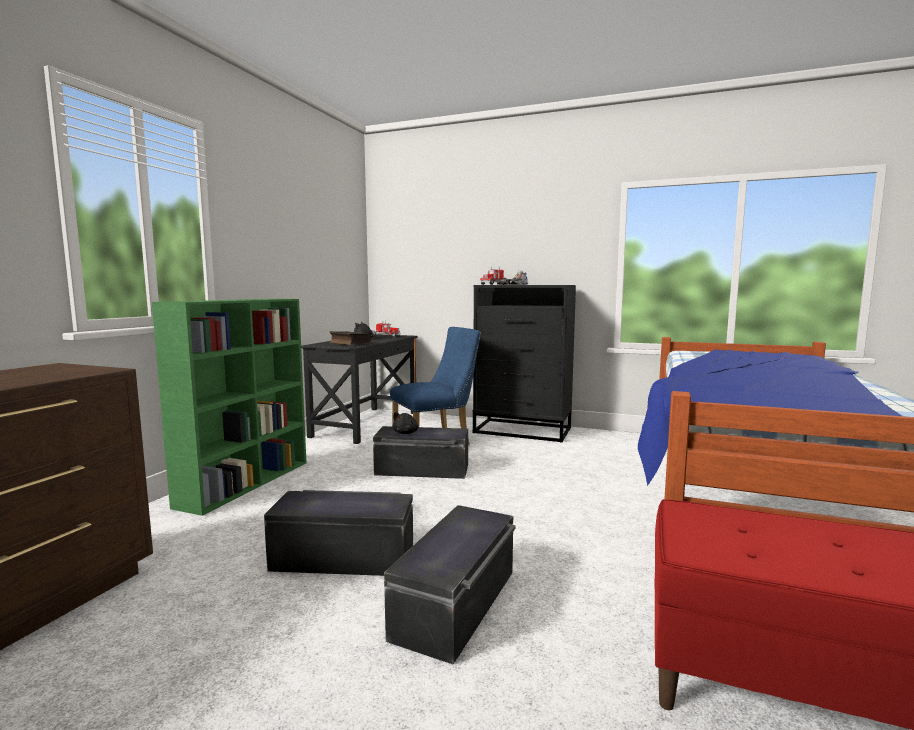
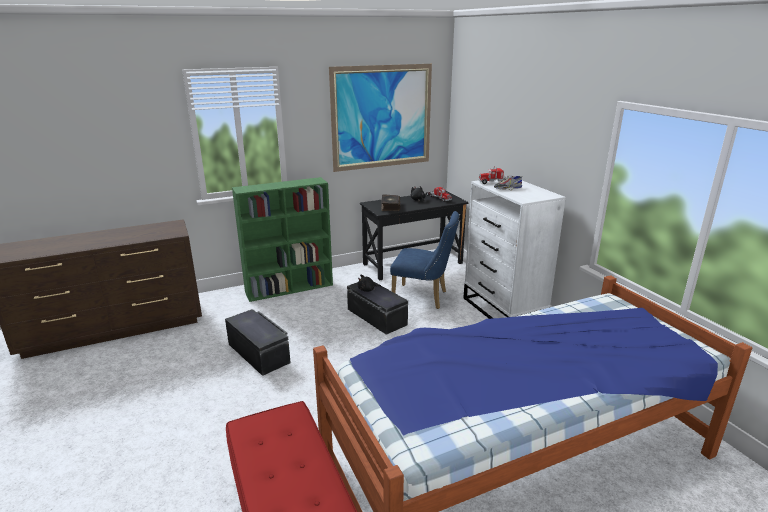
camera: 45 degrees right, 15 degrees up
(315, 232) = (382, 117): none -> picture
(458, 604) = (257, 400): black storage box -> none
(523, 430) = (503, 311): black dresser -> white dresser

